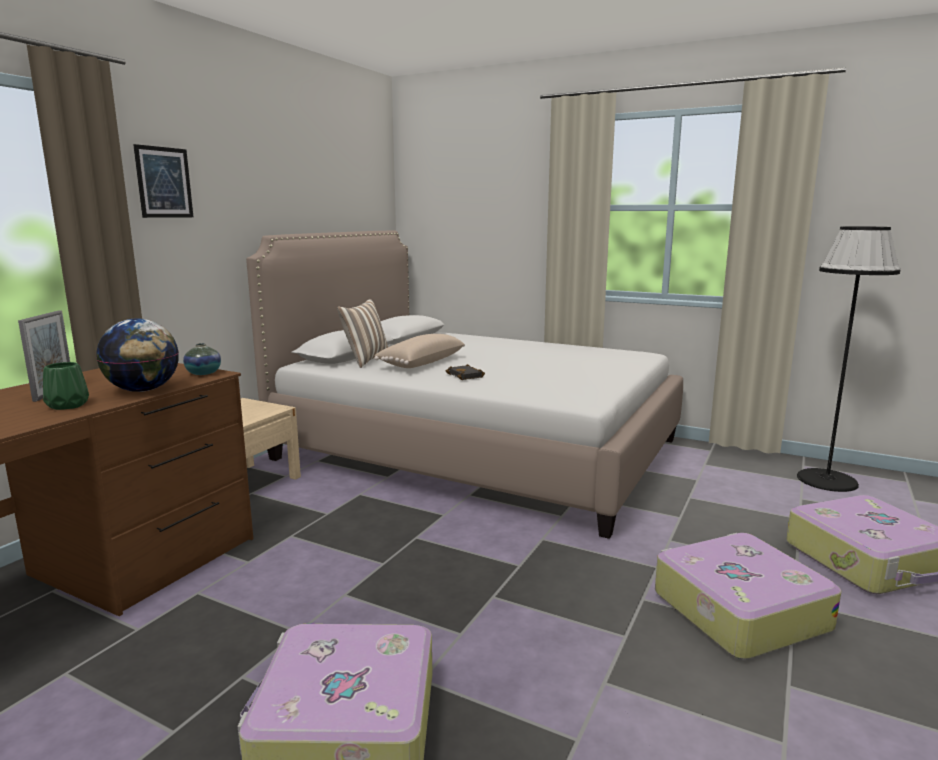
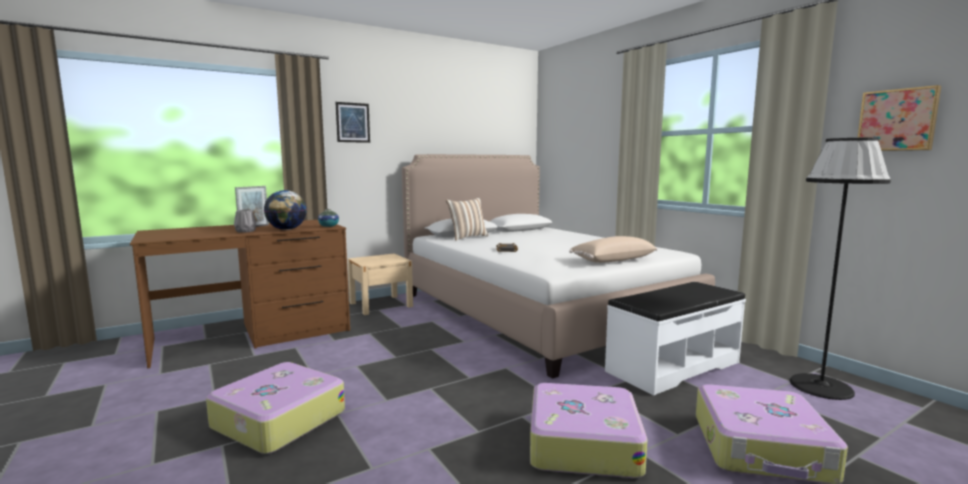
camera: 30 degrees right, 5 degrees down
(69, 405) = (246, 231): green vase -> grey vase
(420, 363) = (496, 241): beige pillow -> beige pillow (612, 260)
(696, 490) = (672, 366): none -> white bench
(879, 206) = (897, 120): none -> picture

